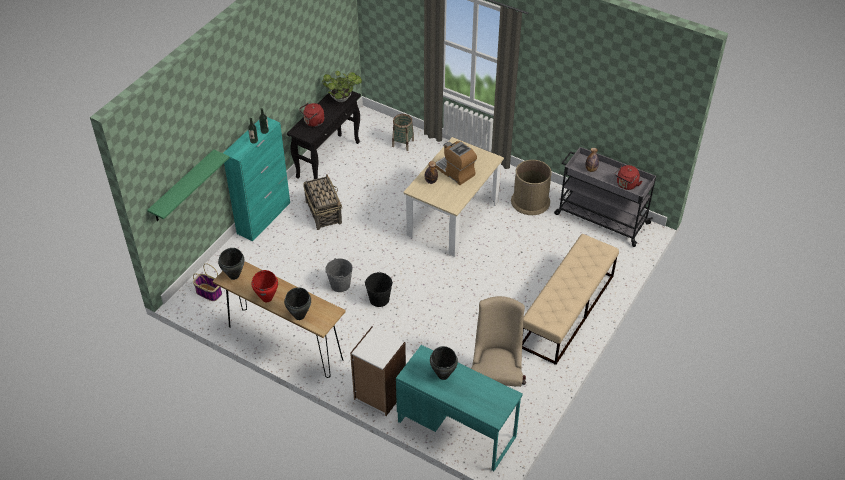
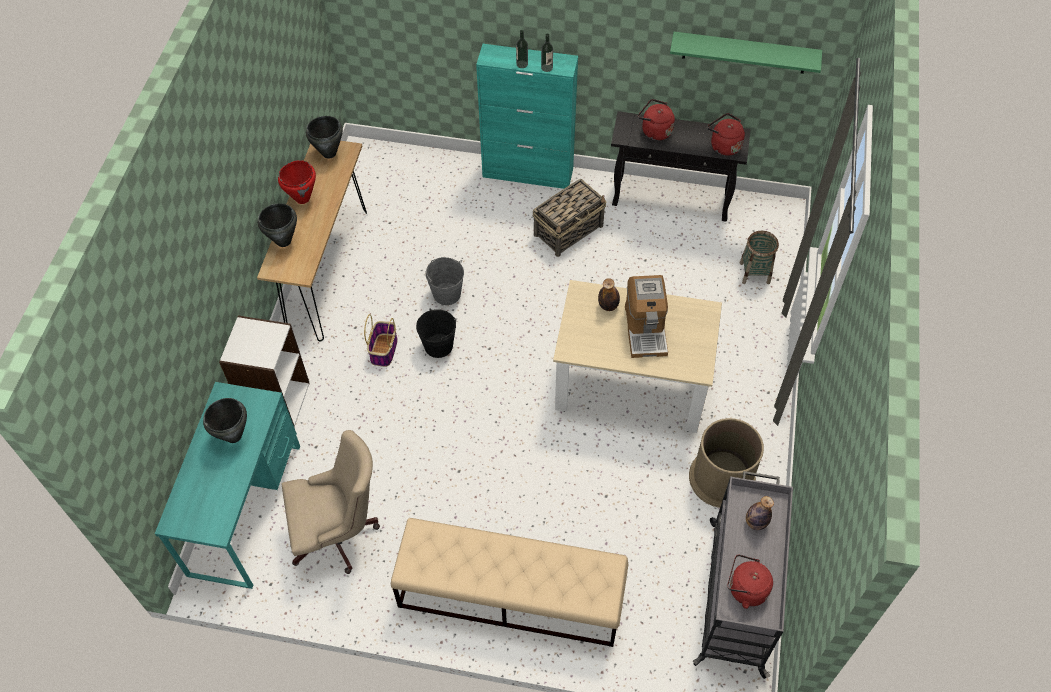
camera: 70 degrees right, 10 degrees up
(183, 186) = (403, 30): green shelf -> green shelf (744, 53)
(208, 292) = (380, 168): basket -> basket (384, 349)
(343, 99) = (723, 145): potted plant -> red kettle
(455, 171) = (645, 329): coffee machine -> coffee machine turned 150 degrees clockwise

